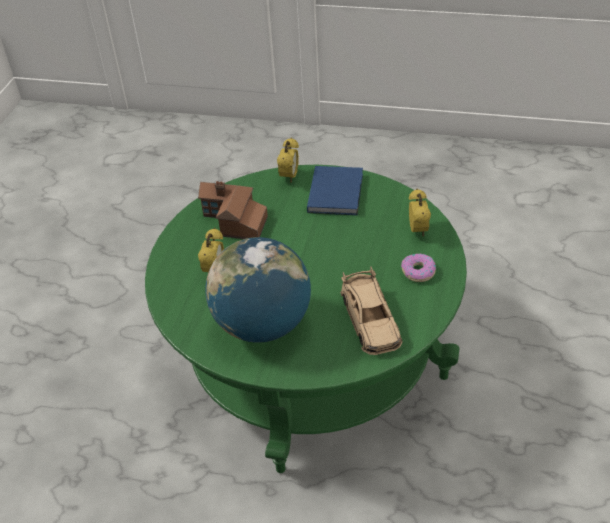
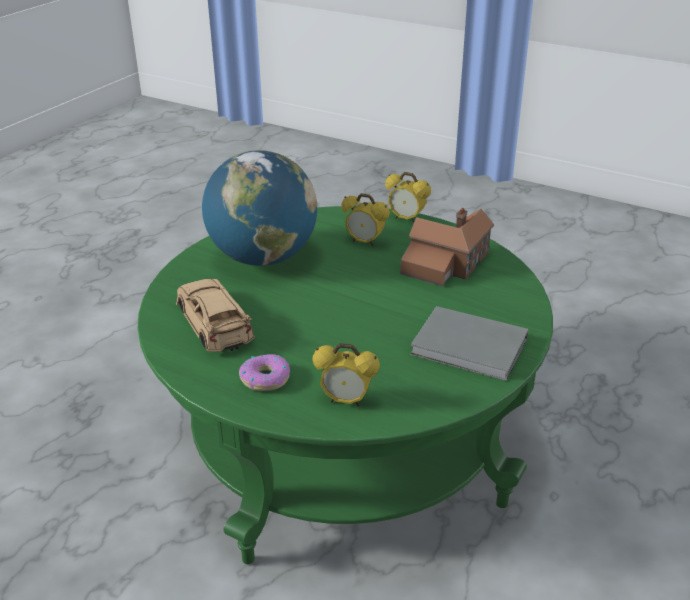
camera: 105 degrees right, 10 degrees down
(289, 177) = (523, 316): alarm clock -> alarm clock (406, 219)
(337, 192) = (471, 348): blue book -> grey book
(370, 320) = (214, 323): beige toy car -> beige toy car turned 60 degrees clockwise

